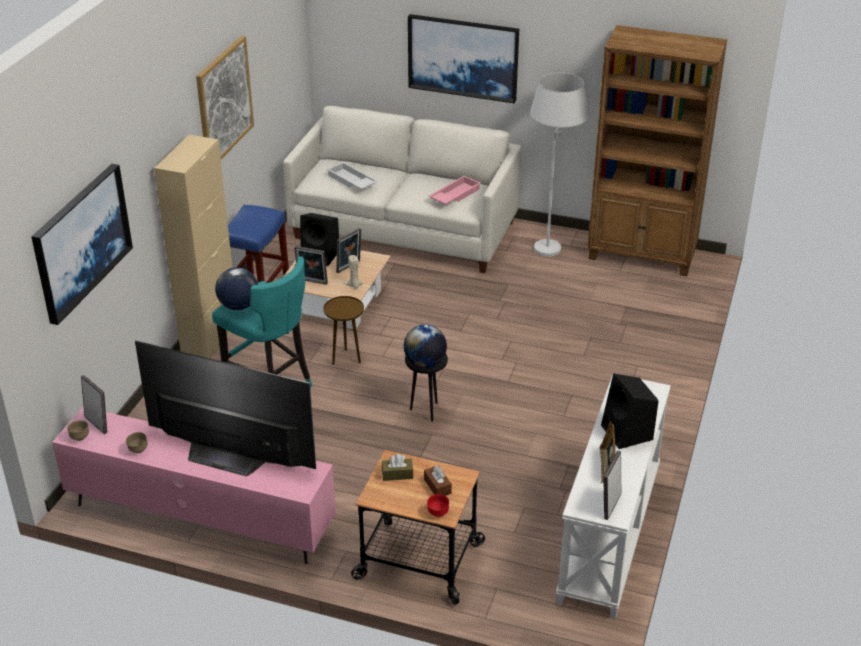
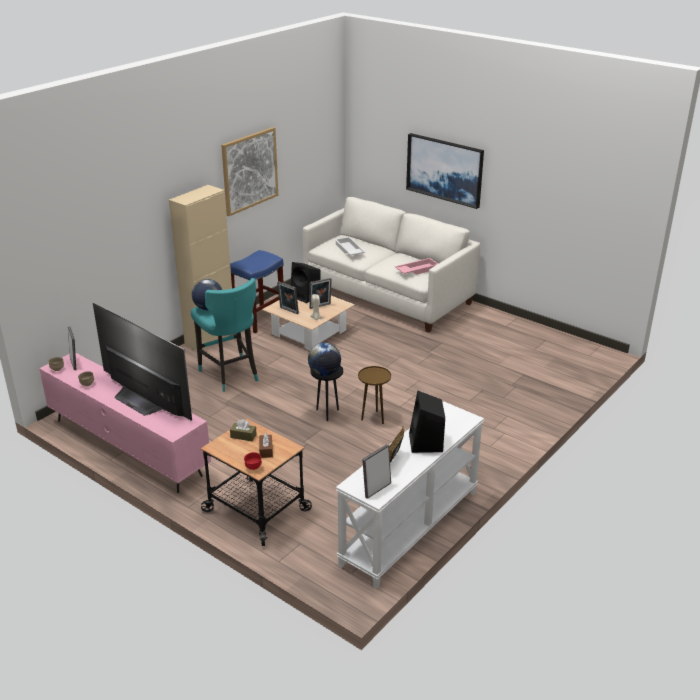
camera: 20 degrees right, 5 degrees down
(81, 241) = (90, 234): picture -> none
(346, 358) = (293, 368): brown side table -> brown side table (373, 418)
(551, 241) = (492, 320): white floor lamp -> none
(642, 255) = (558, 342): brown bookcase -> none

